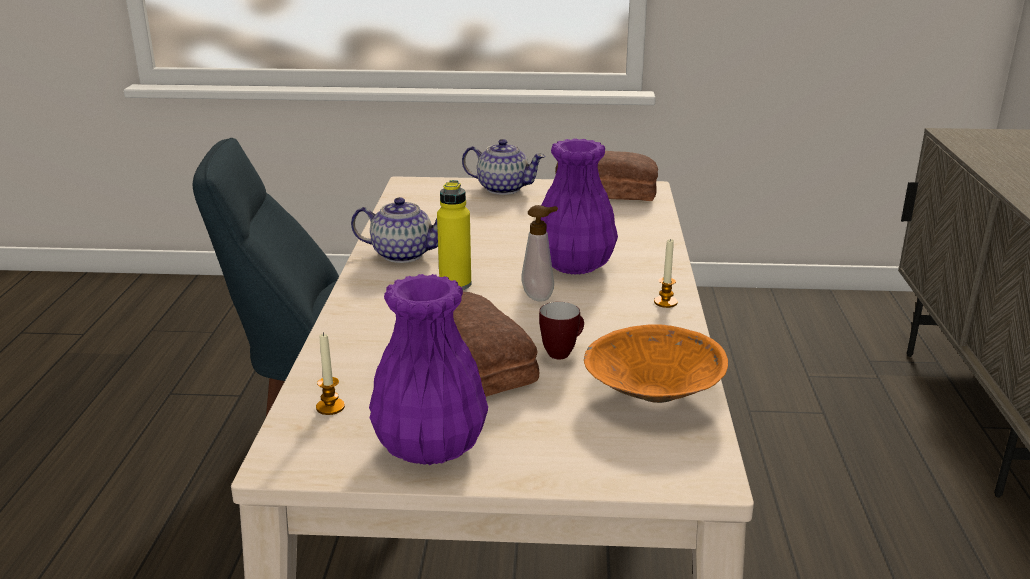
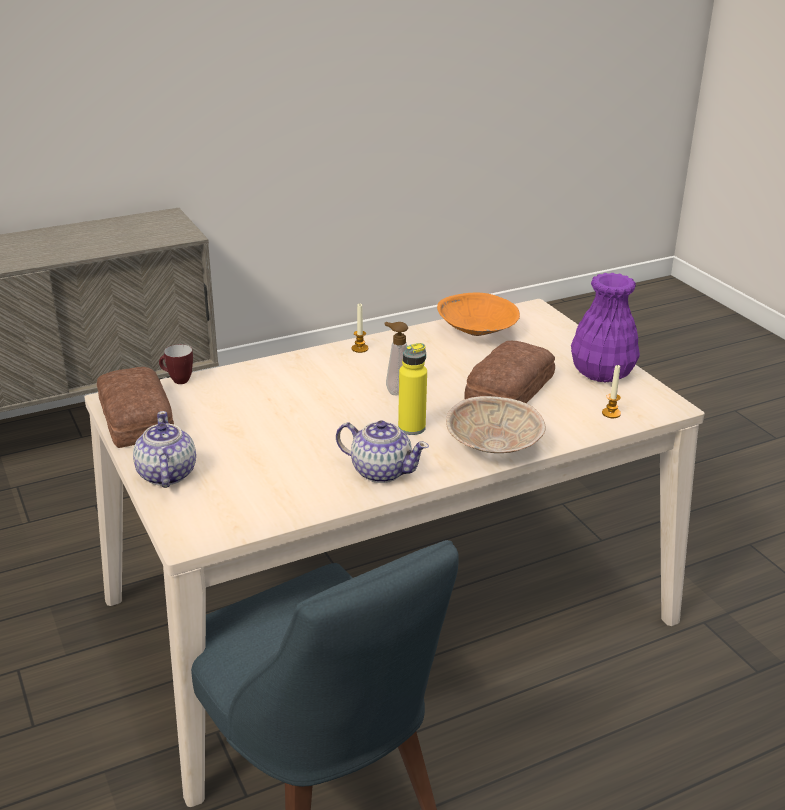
camera: 120 degrees left, 5 degrees up
(367, 312) = (493, 447): none -> beige bowl
(402, 254) = (381, 471): teapot -> teapot turned 135 degrees clockwise
(562, 352) = (464, 364): mug -> mug (177, 380)
(574, 266) = (330, 391): purple vase -> none

